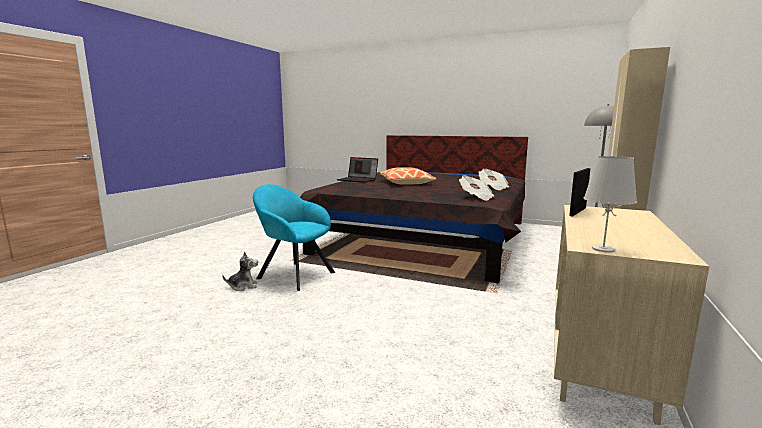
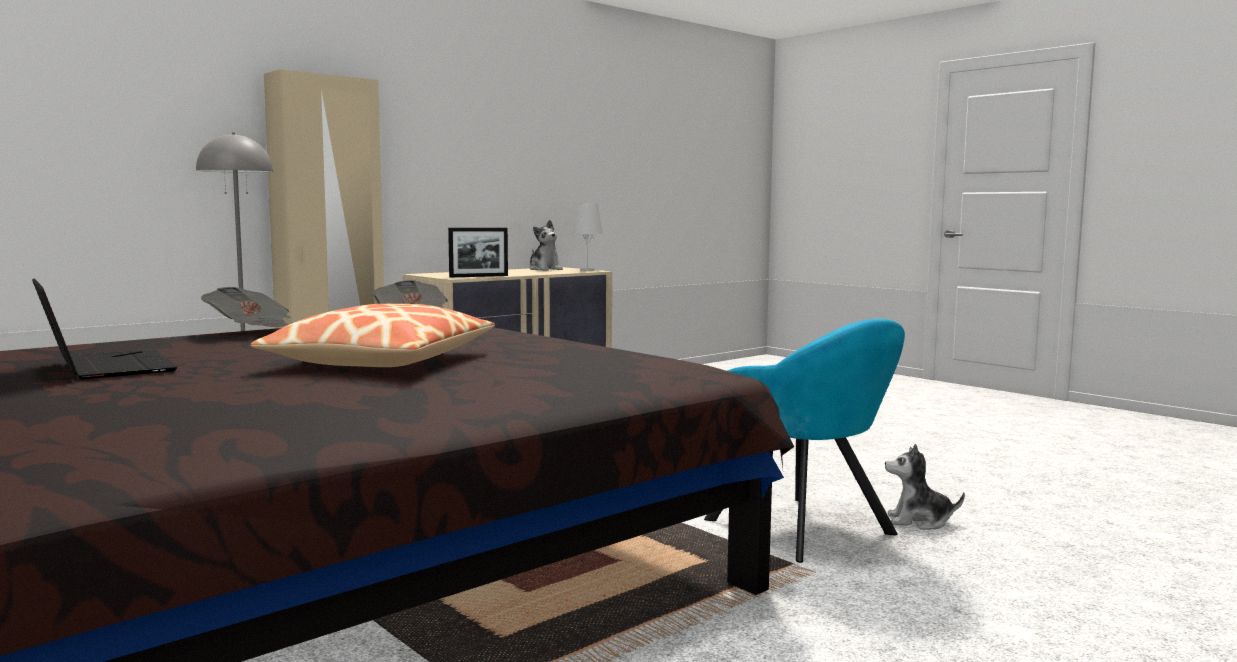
camera: 155 degrees left, 5 degrees down
(358, 180) = (490, 392): laptop -> laptop (104, 367)
(645, 243) = (545, 269): none -> plush toy

